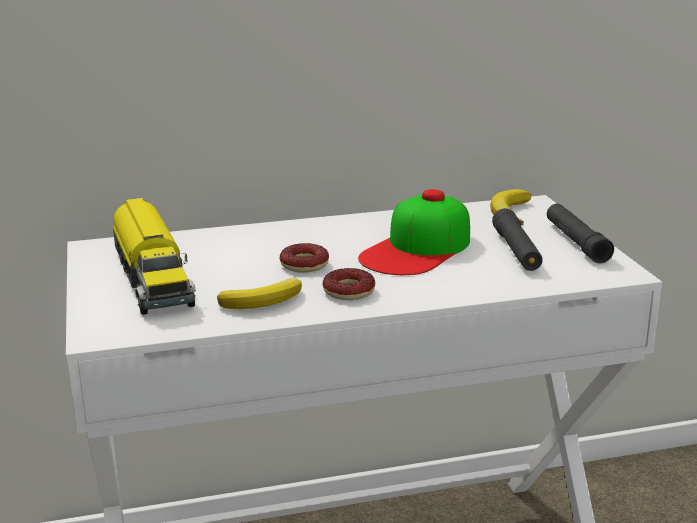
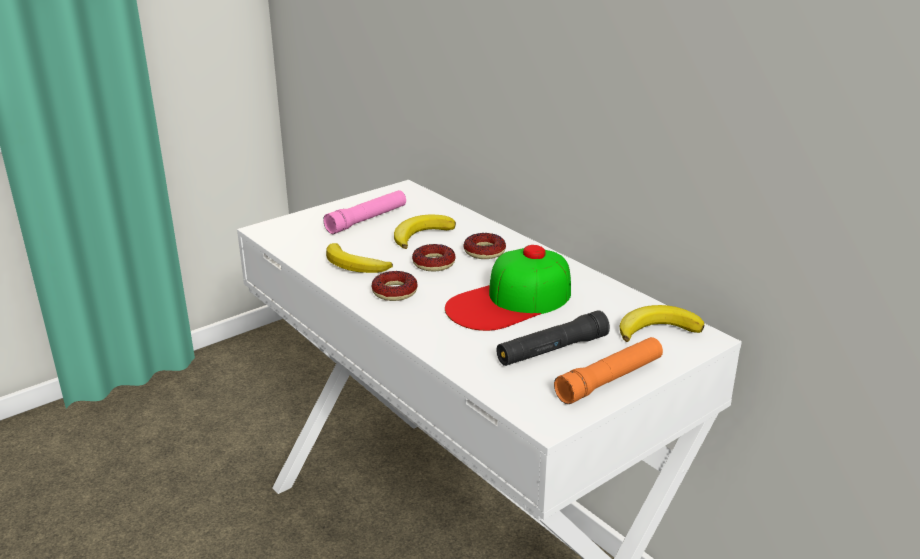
camera: 65 degrees right, 5 degrees up
(152, 277) = (367, 220): toy truck -> pink flashlight
(229, 259) = (421, 235): none -> banana
(304, 240) = (484, 251): none -> donut
(417, 249) = (510, 301): cap -> cap turned 45 degrees counterclockwise
(576, 242) = (610, 380): black flashlight -> orange flashlight

